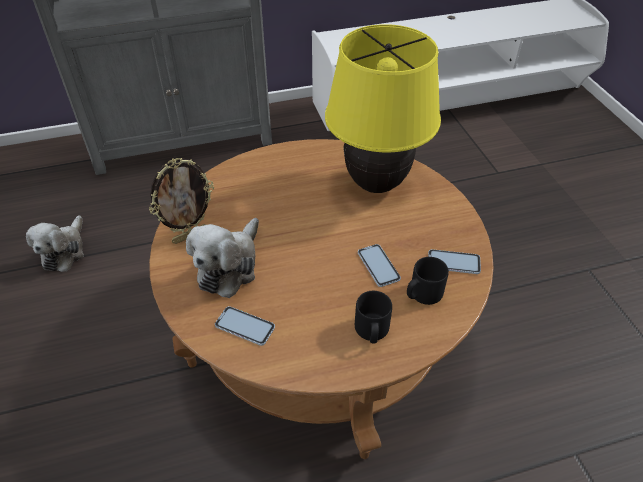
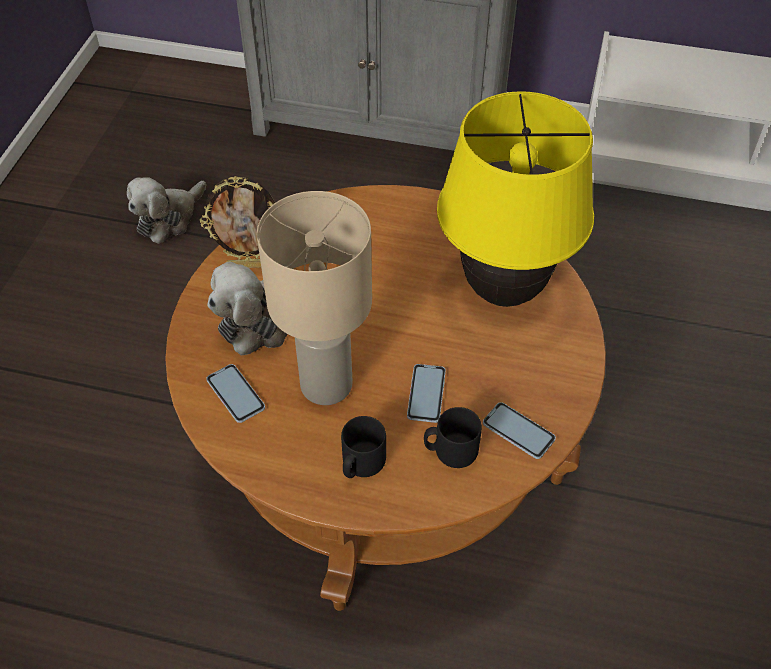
camera: 30 degrees right, 5 degrees up
(306, 289) = (326, 384): none -> beige table lamp

